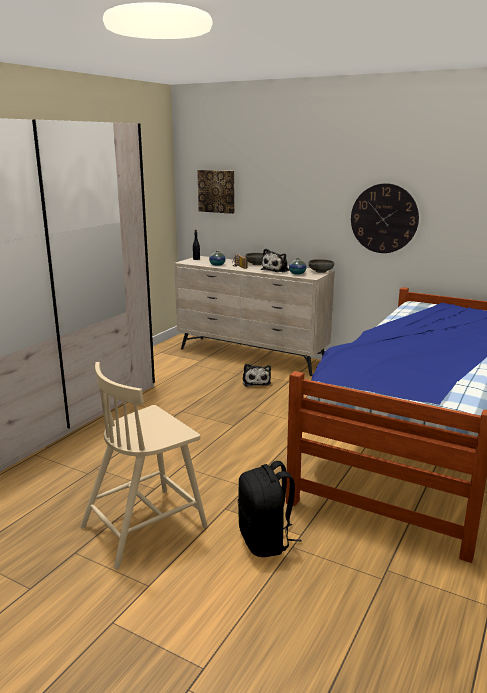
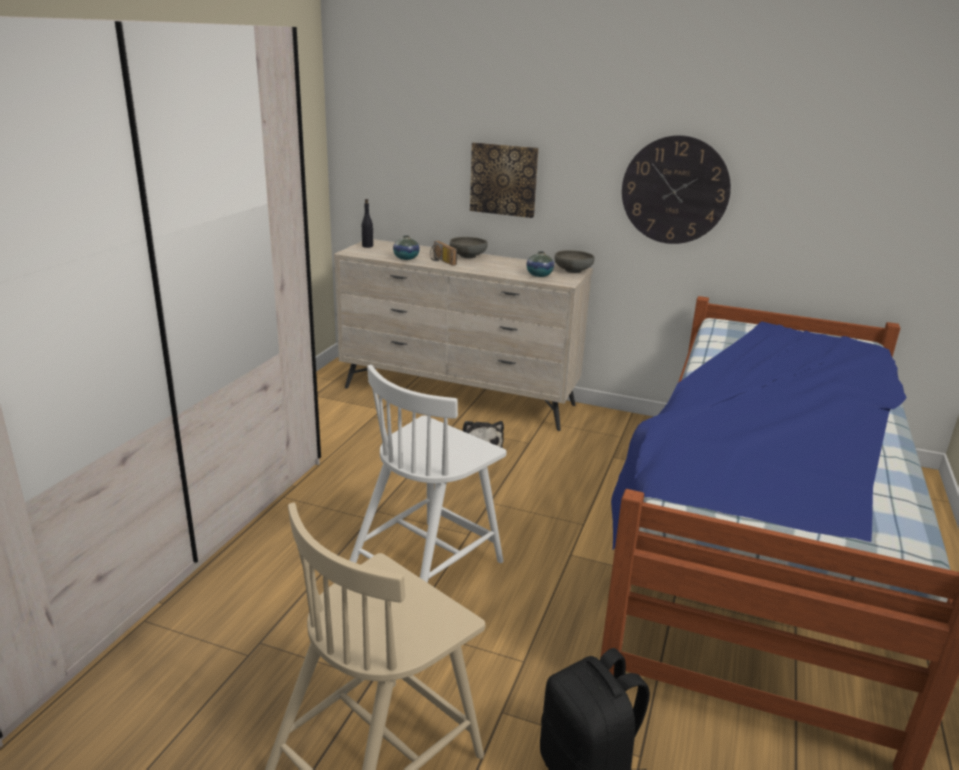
camera: 10 degrees left, 5 degrees up
(202, 440) = (426, 568): none -> white chair
(216, 191) = (399, 136): picture -> picture (504, 179)
(276, 270) = (504, 268): plush toy -> none

